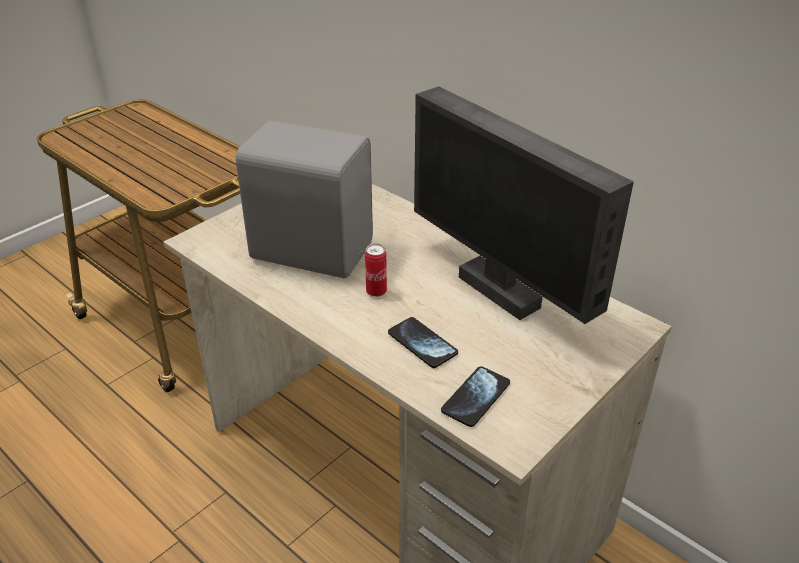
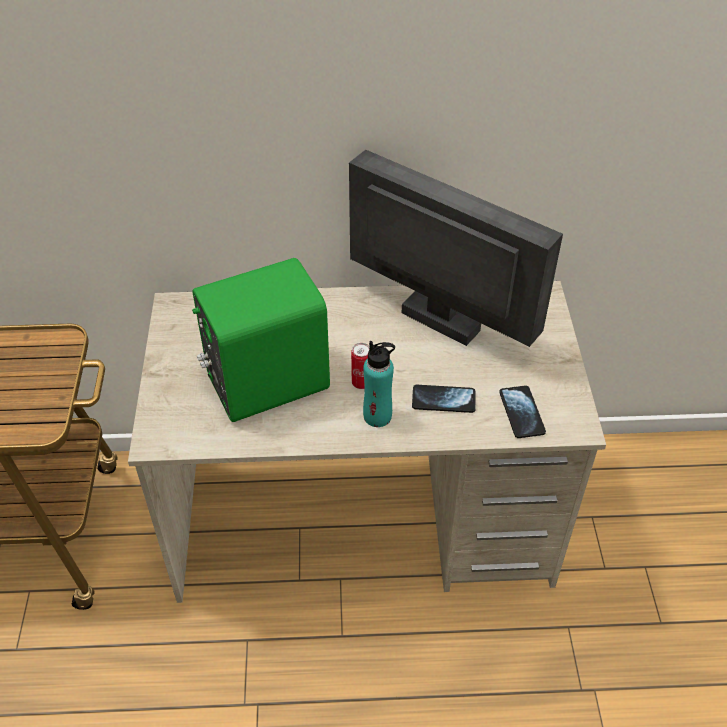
camera: 45 degrees left, 10 degrees up
(311, 249) = (265, 382): grey speaker -> green speaker
(354, 320) = (377, 416): none -> turquoise bottle
(501, 291) = (438, 323): monitor -> monitor turned 150 degrees counterclockwise

